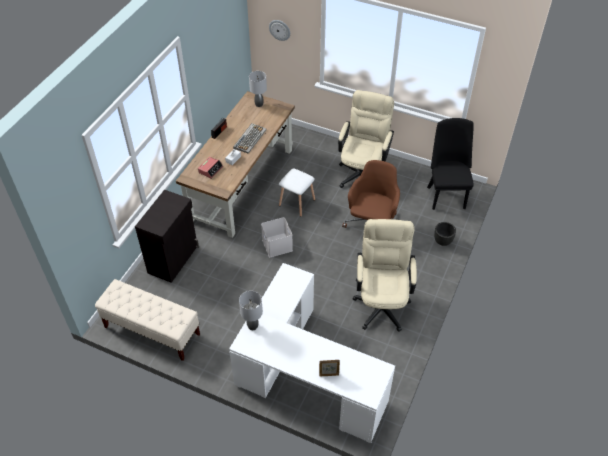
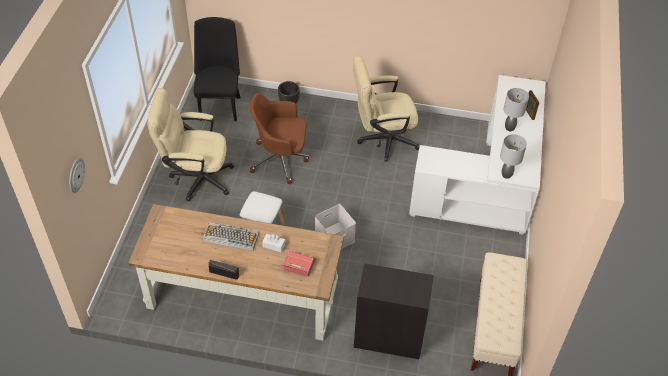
camera: 105 degrees left, 0 degrees up
(259, 104) = (158, 241): grey table lamp -> grey table lamp (509, 128)
(445, 194) = (219, 105): black chair -> black chair turned 105 degrees clockwise

